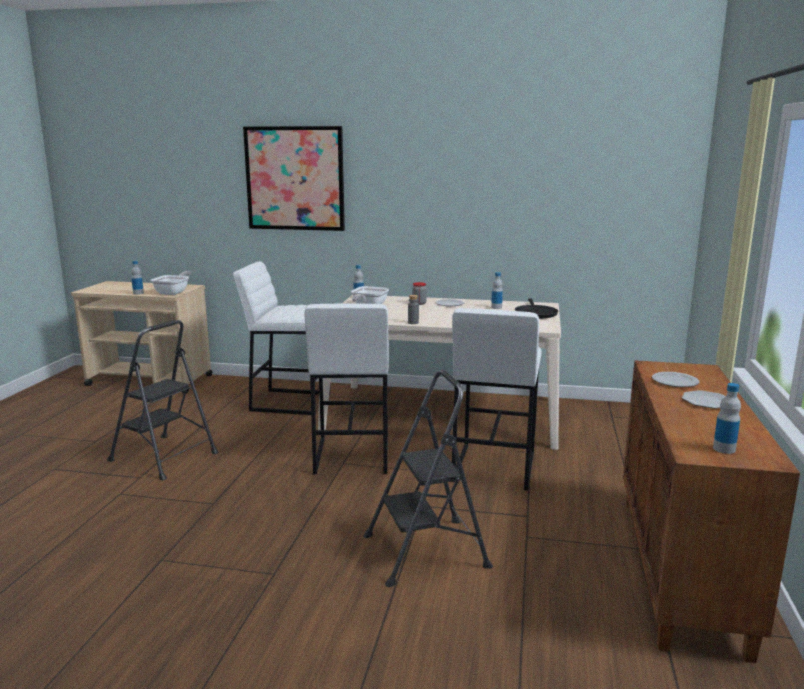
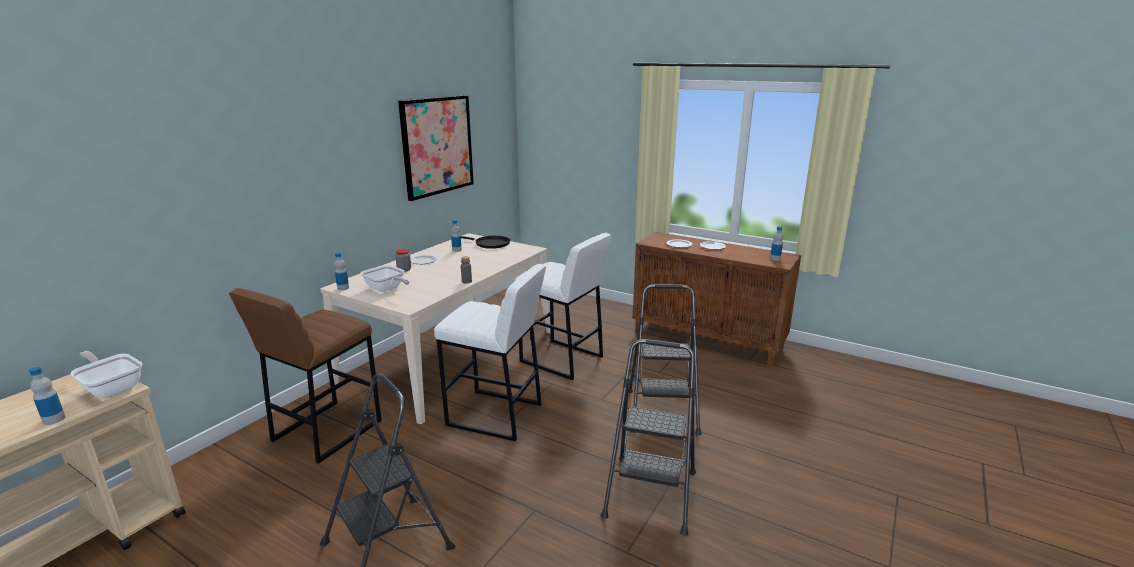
camera: 70 degrees left, 5 degrees up
(258, 562) = (651, 490): none -> black step ladder
(289, 402) = (325, 432): white stool -> brown stool
(295, 178) = (218, 172): picture -> picture (437, 146)

